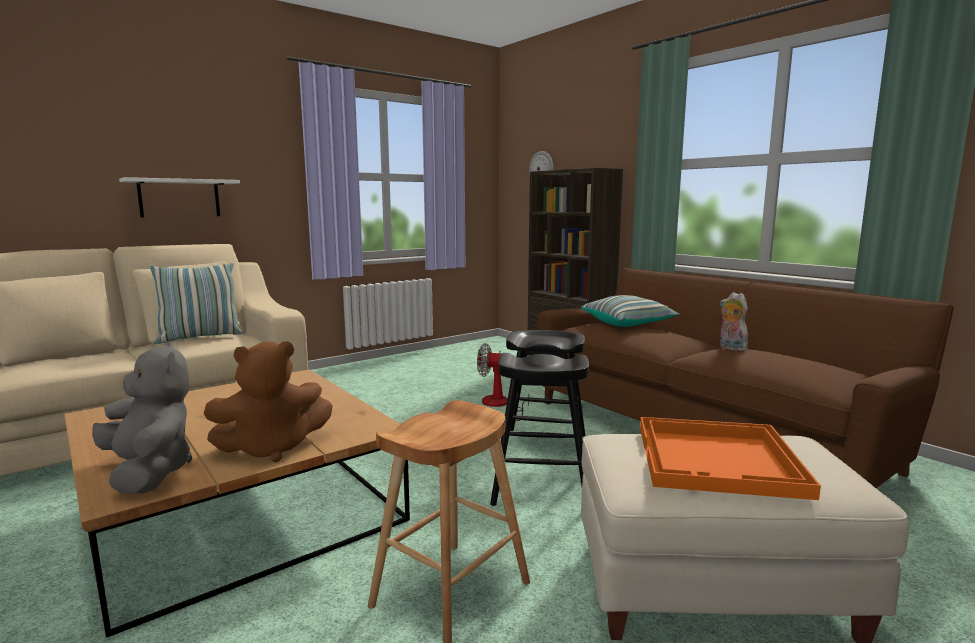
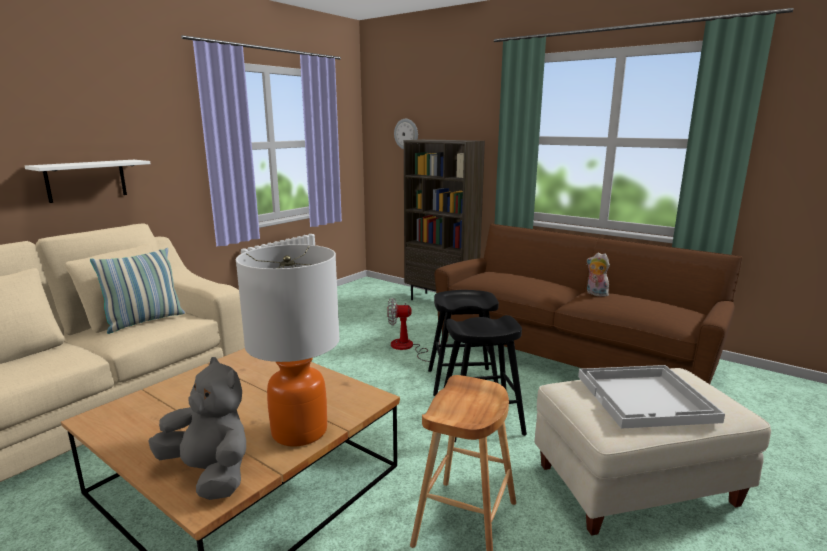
camera: 15 degrees left, 5 degrees up
(272, 448) = (299, 431): brown plush toy -> table lamp
(628, 323) = (507, 274): pillow -> none
(719, 460) = (646, 398): orange tray -> white tray

